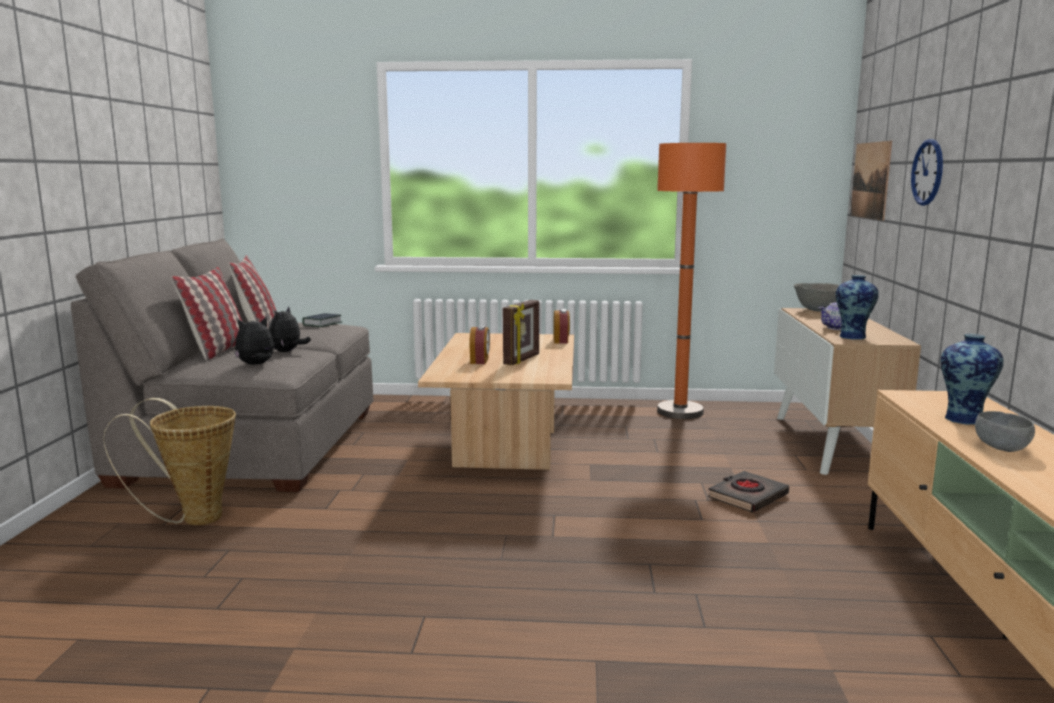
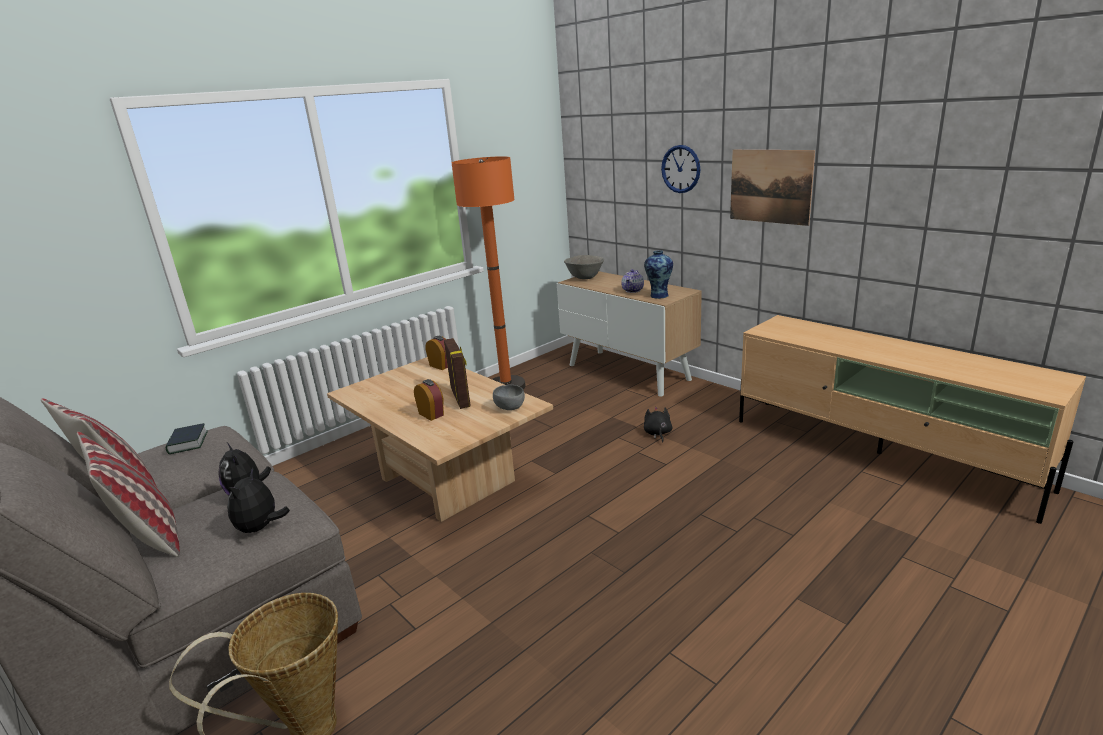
camera: 45 degrees left, 10 degrees up
(747, 497) = (657, 433): black book -> black plush toy
(870, 180) = (599, 172): picture -> picture (770, 186)
(964, 419) = (819, 337): vase -> none
(1002, 448) = (872, 350): grey bowl -> grey bowl (510, 407)

